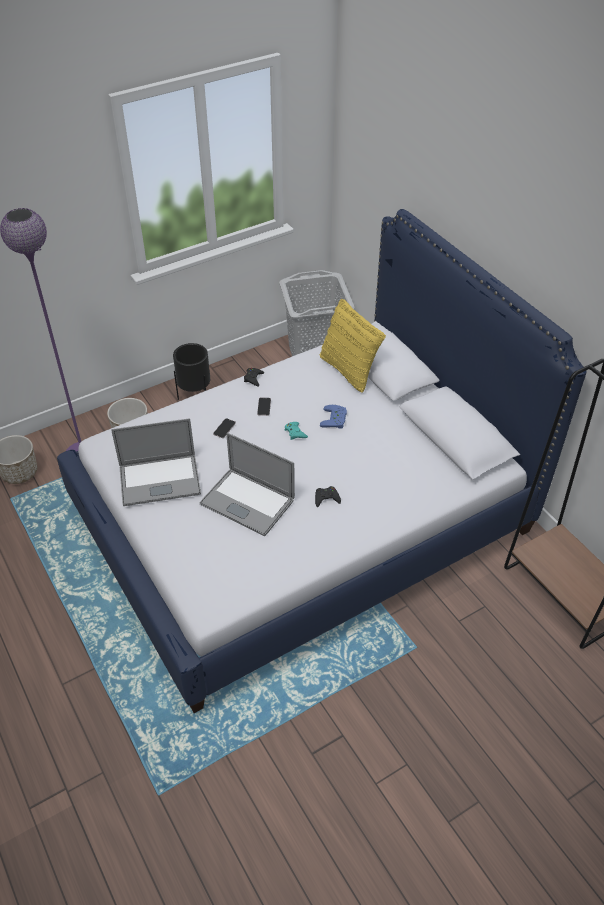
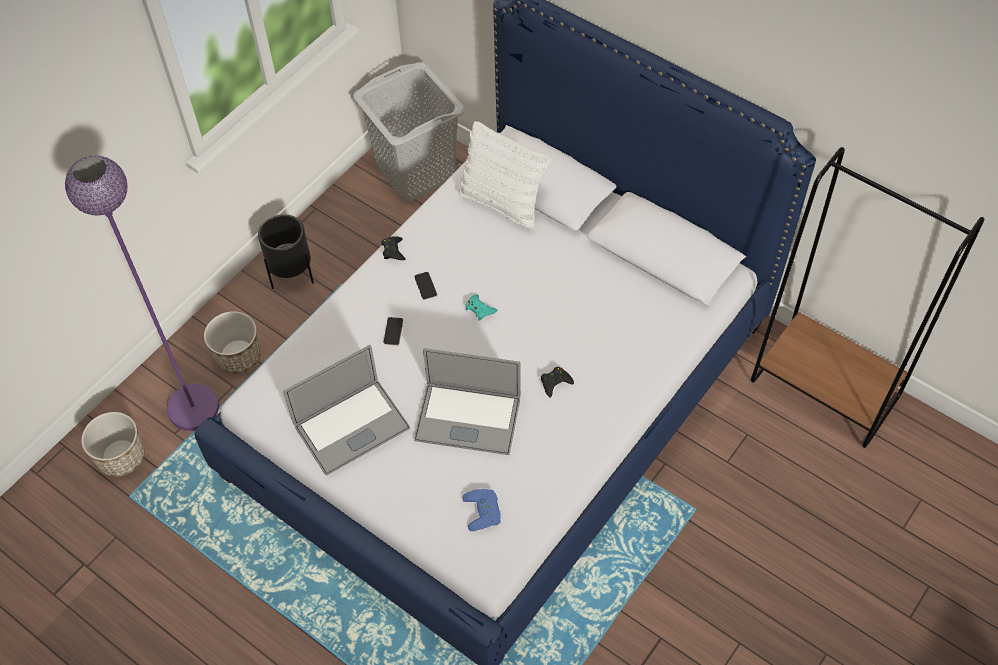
camera: 20 degrees left, 10 degrees up
(335, 419) = (518, 275): blue game controller -> blue game controller (485, 511)
(349, 371) = (504, 204): yellow pillow -> white pillow

